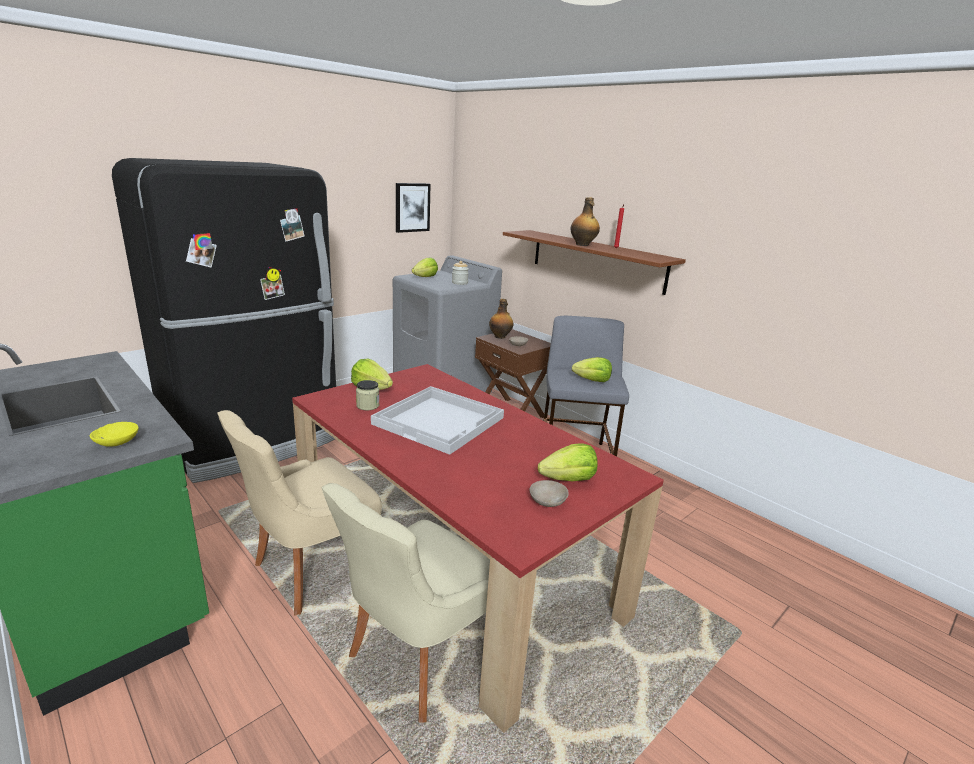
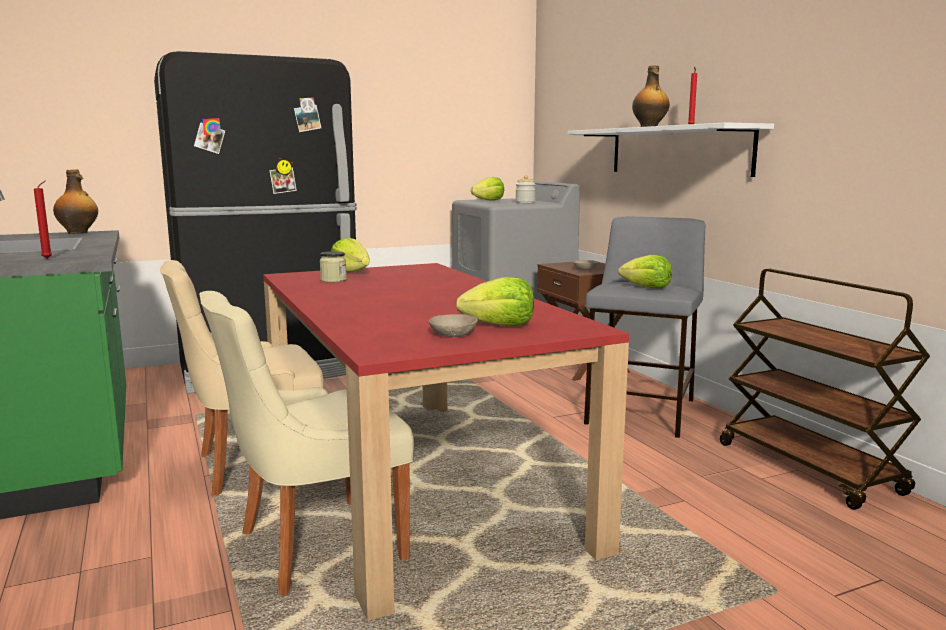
camera: 20 degrees right, 10 degrees down
(117, 442) = (48, 258): yellow bowl -> red candle
(412, 207) = (481, 123): picture -> none
(440, 420) = (400, 290): white tray -> none
(500, 337) = (569, 264): bottle -> bottle (78, 233)
(596, 260) = (677, 151): brown shelf -> white shelf
(704, 506) = (810, 469): none -> brown cart

